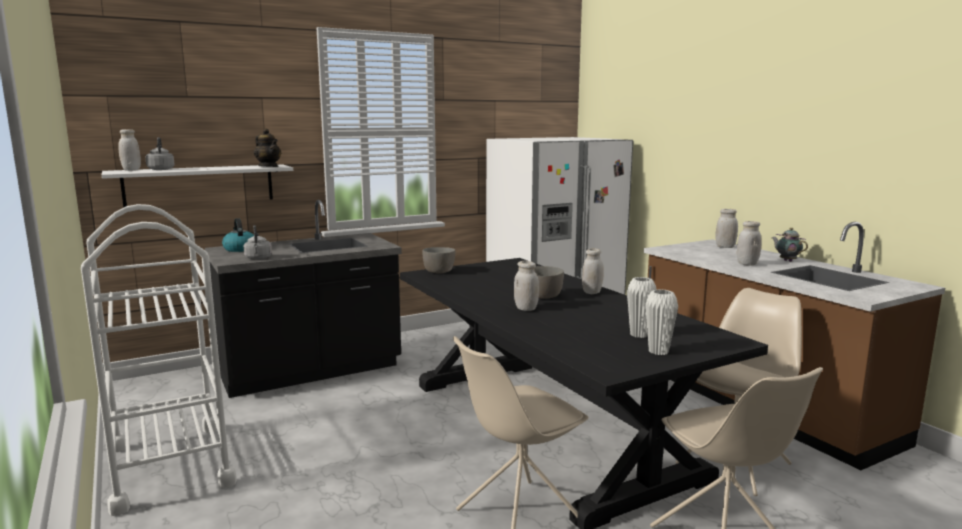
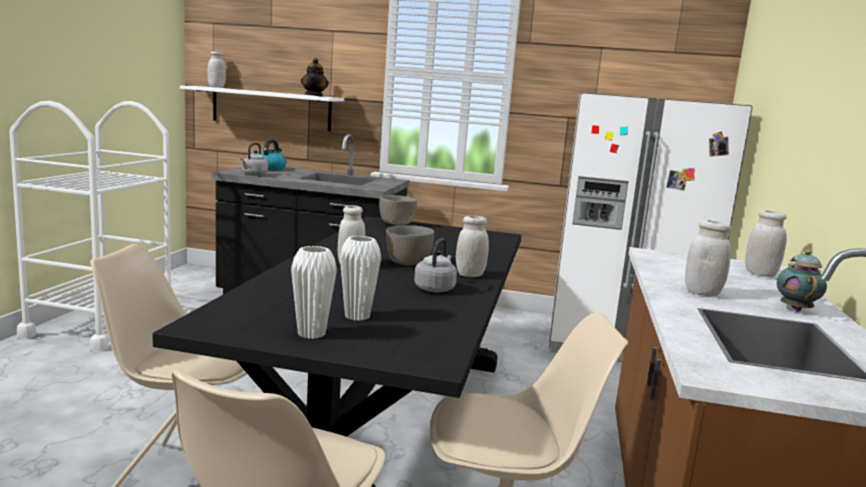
camera: 40 degrees right, 0 degrees up
(161, 169) = (235, 89): grey kettle -> grey kettle (435, 288)

